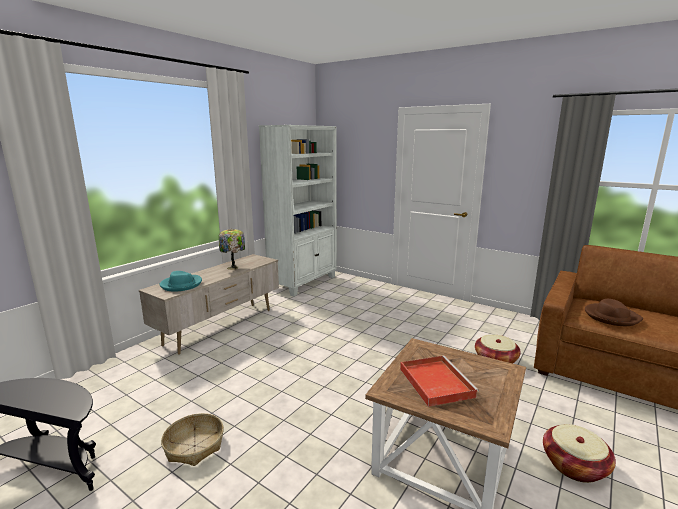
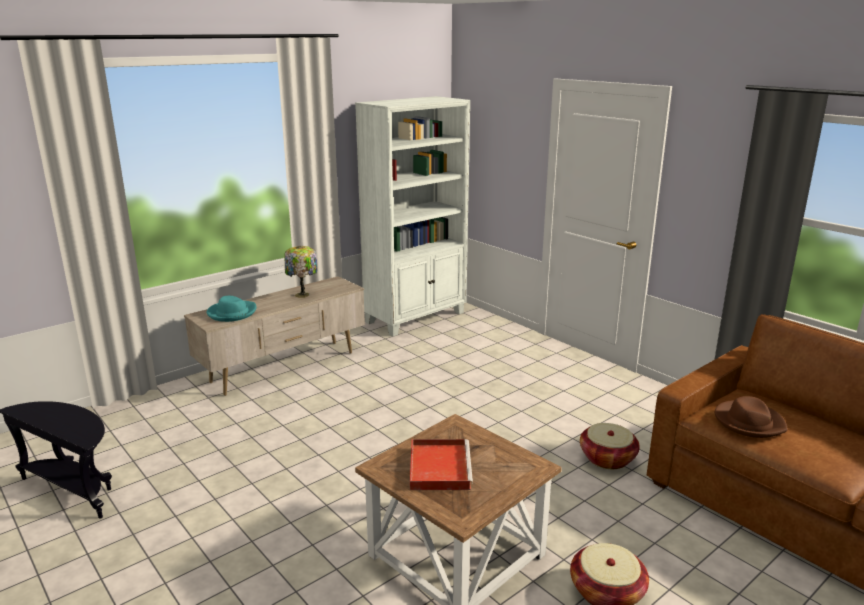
camera: 15 degrees right, 5 degrees up
(194, 446) = (205, 495): basket -> none

